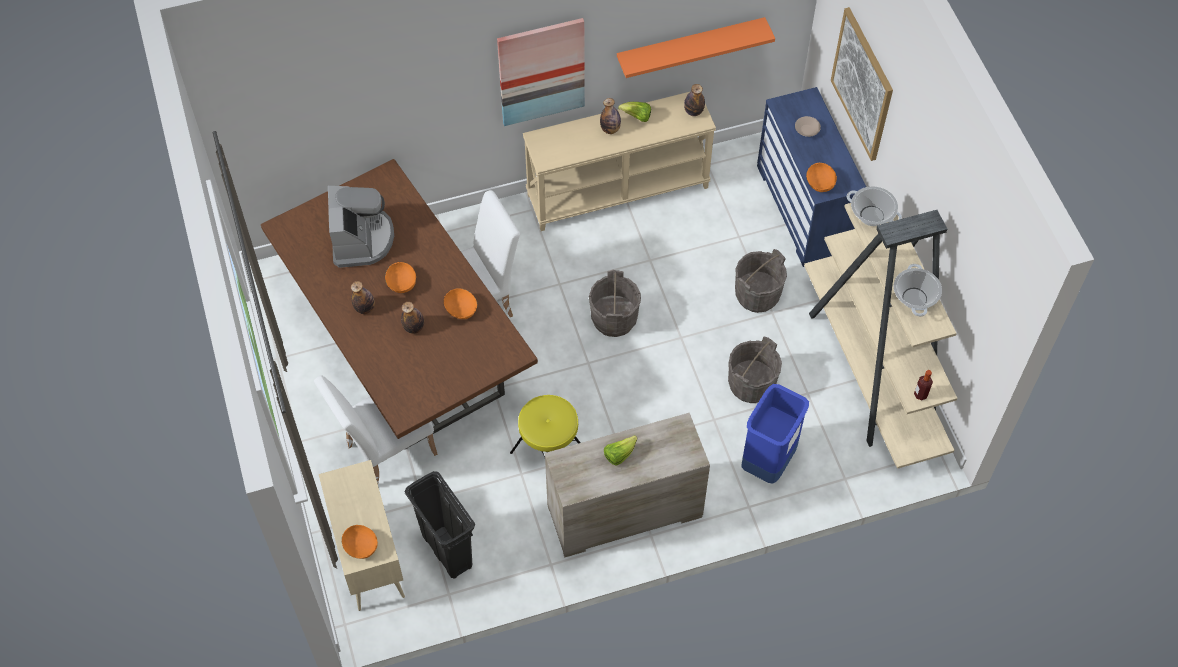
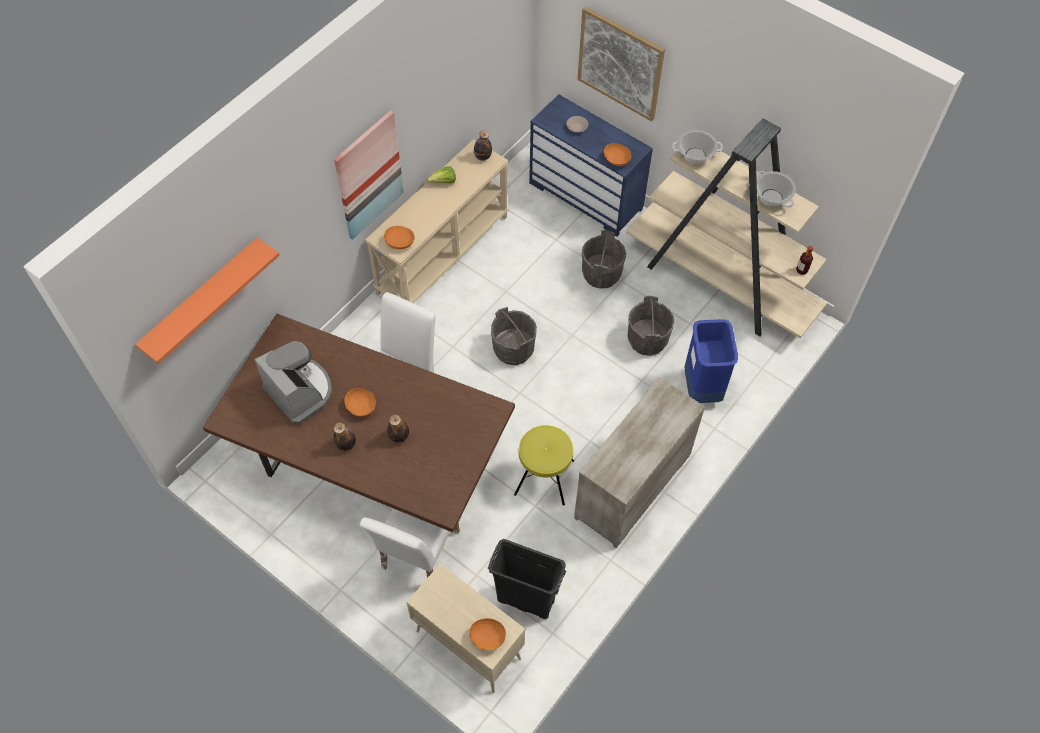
camera: 35 degrees left, 0 degrees up
(461, 310) = (426, 400): orange bowl -> orange bowl (400, 243)
(610, 129) = (431, 201): bottle -> none
(619, 454) = (635, 438): lettuce -> none
(690, 46) = (463, 102): orange shelf -> orange shelf (201, 299)

